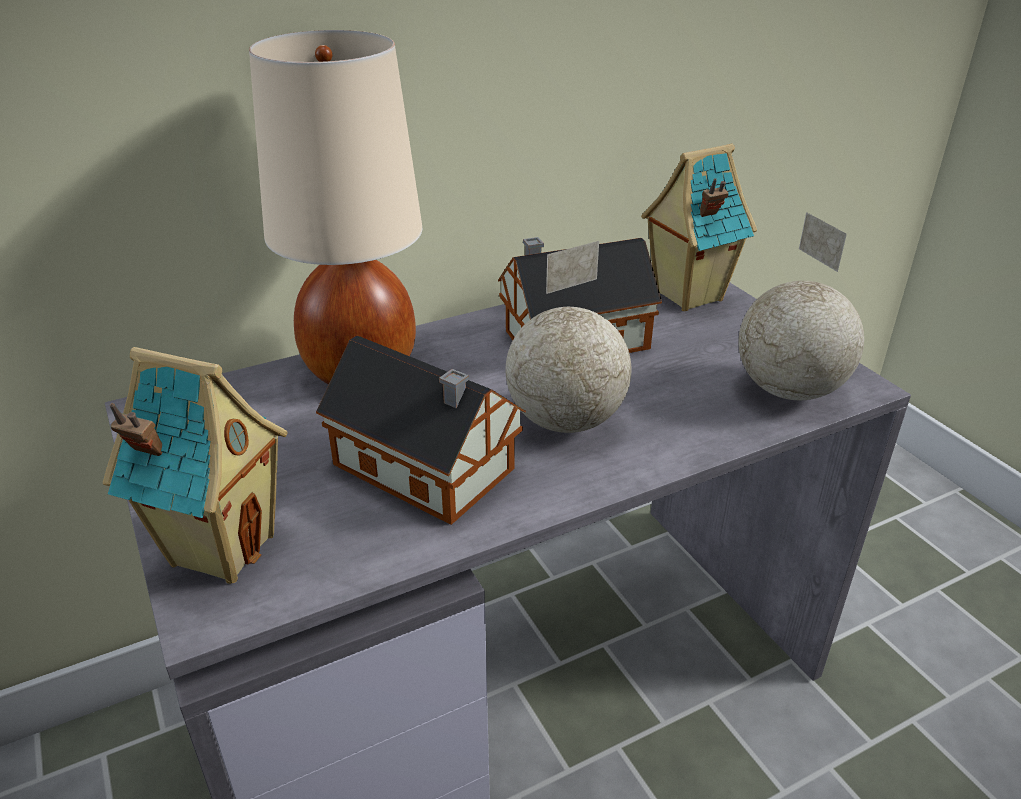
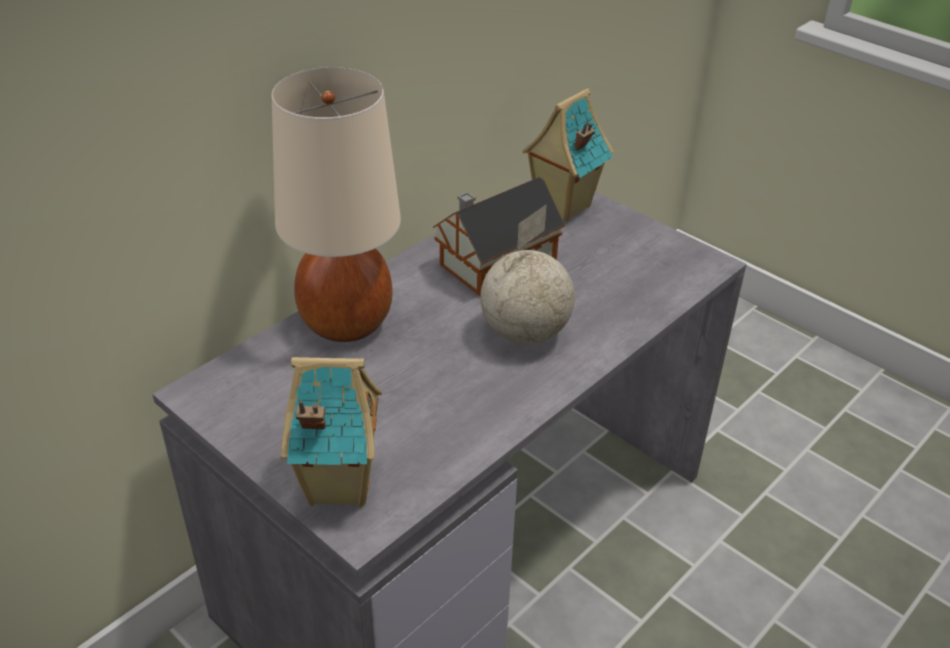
camera: 20 degrees left, 5 degrees up
(428, 470) = (448, 393): toy house -> none
(788, 391) = (667, 277): globe -> none

